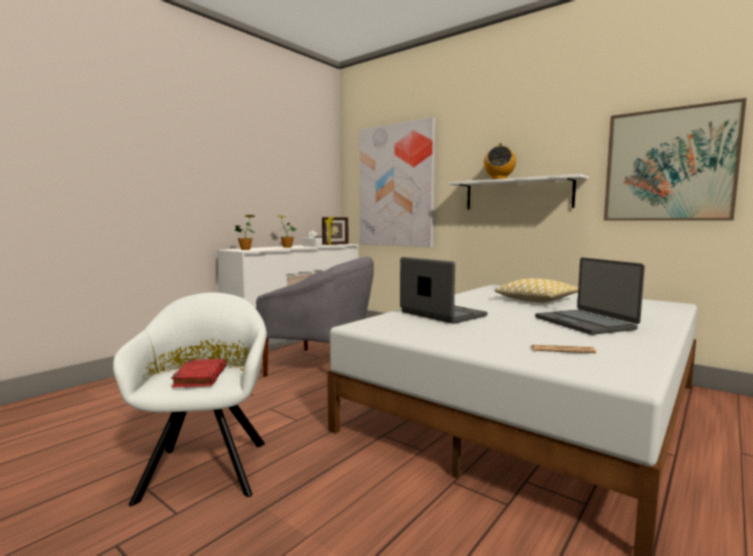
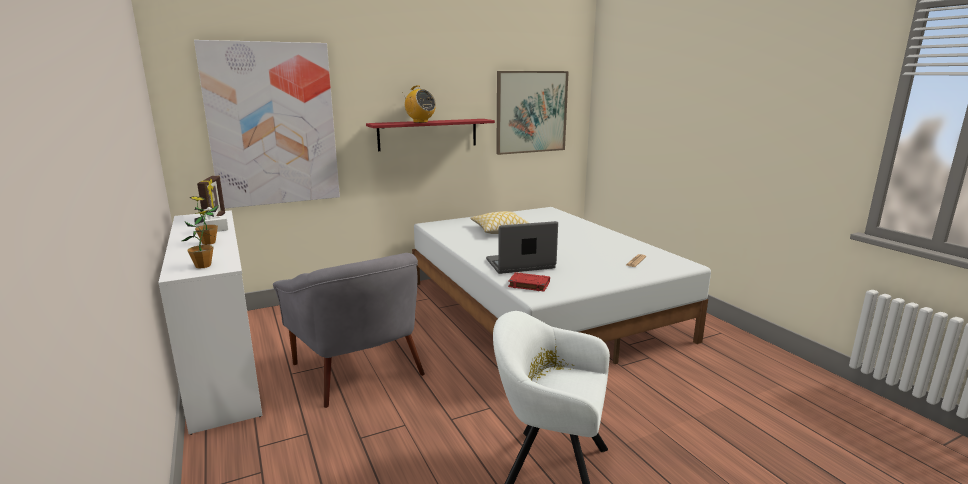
camera: 65 degrees left, 10 degrees up
(200, 377) = (570, 388): red book -> red book (528, 284)
(321, 365) = (360, 369): grey armchair -> grey armchair turned 105 degrees clockwise
(517, 194) = (428, 134): white shelf -> red shelf
(585, 323) = (580, 240): laptop -> none

